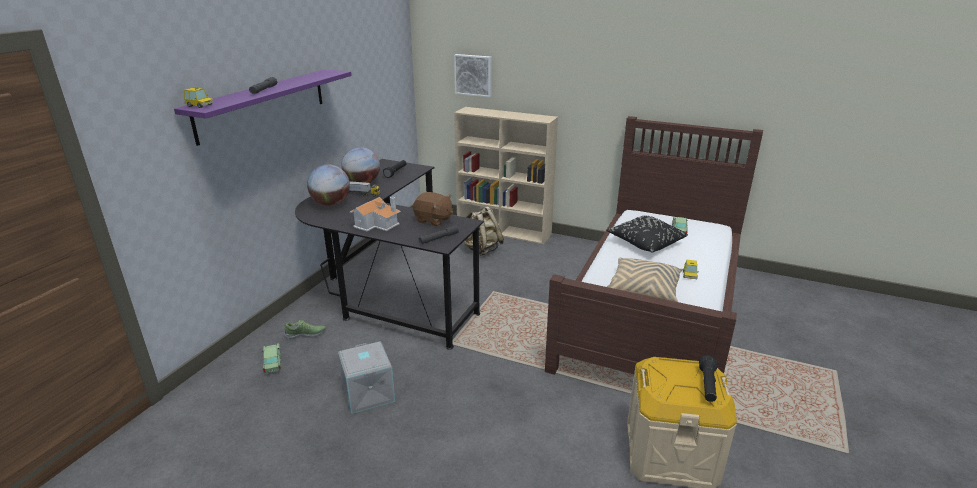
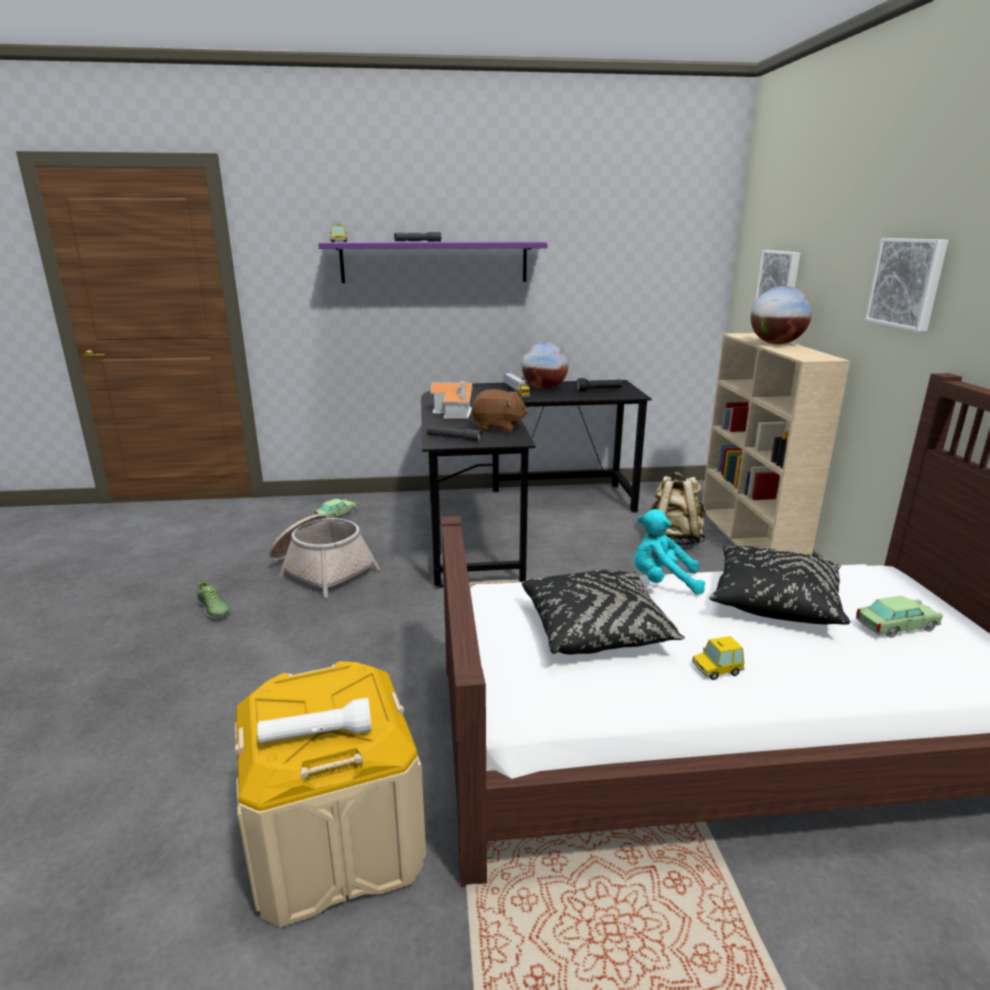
camera: 60 degrees right, 5 degrees down
(306, 334) = (390, 512): shoe -> shoe (213, 610)
(331, 204) = (476, 391): globe -> globe (776, 343)
(367, 393) = (321, 569): grey storage box -> basket
(433, 220) = (498, 427): brown plush toy -> brown plush toy turned 75 degrees counterclockwise
(589, 74) = (908, 283): none -> picture
(610, 259) = (662, 582): none -> turquoise plush toy
(643, 290) = (596, 630): beige pillow -> black pillow
(707, 385) = (316, 736): black flashlight -> white flashlight

